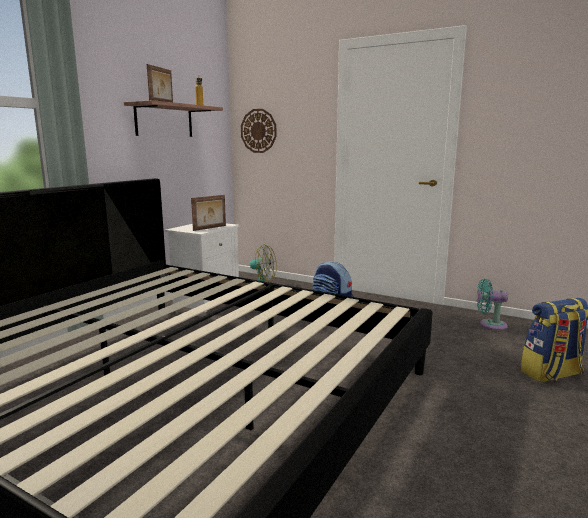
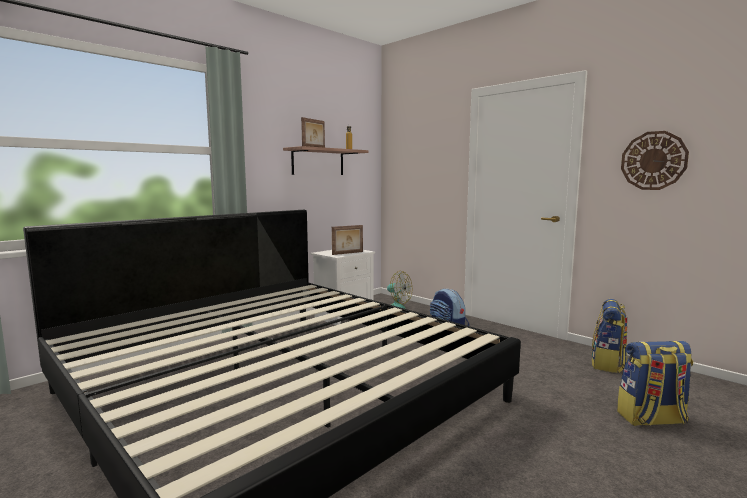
camera: 15 degrees right, 5 degrees down
(258, 131) = (403, 169): wall clock -> wall clock (653, 160)
(490, 325) = (607, 364): turquoise fan -> backpack

